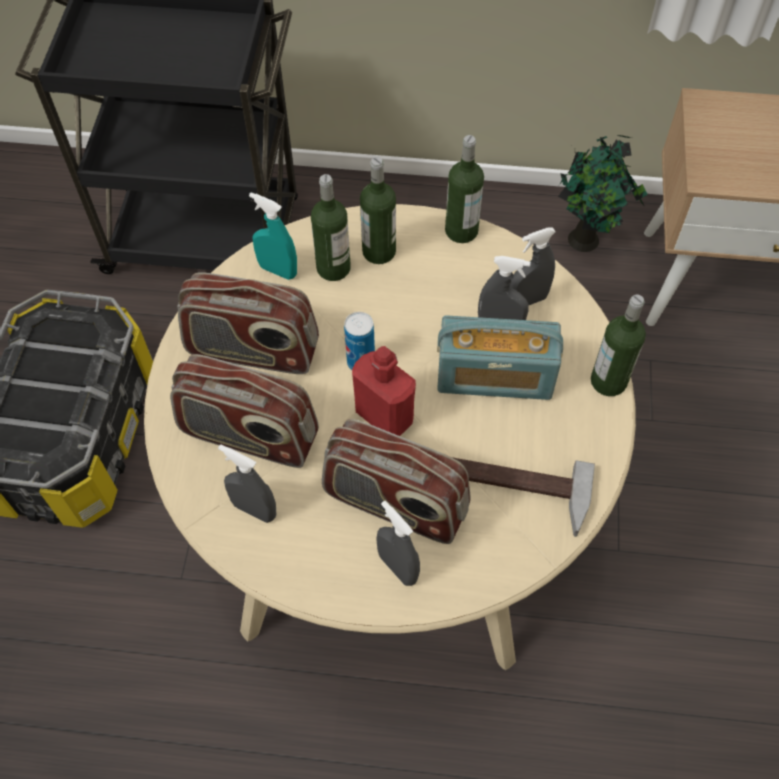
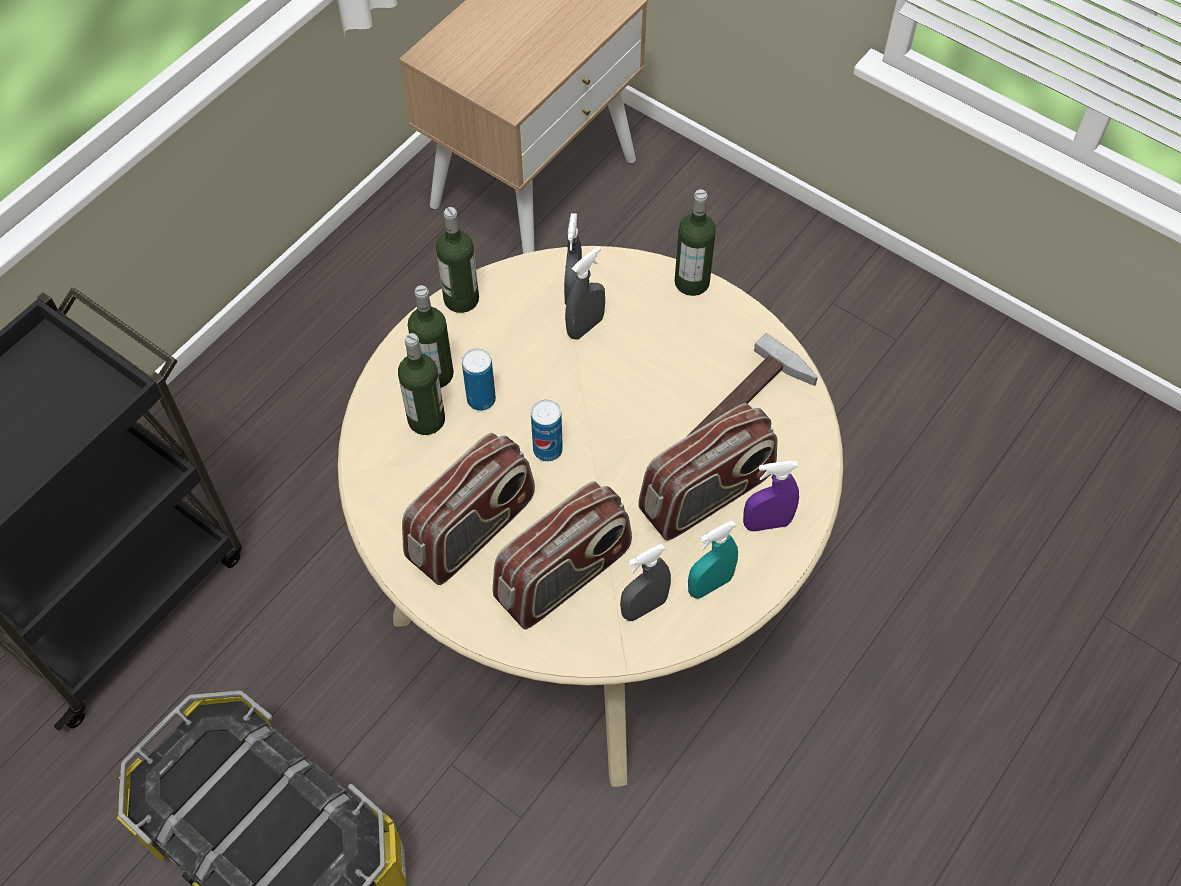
camera: 60 degrees left, 0 degrees up
(278, 270) = (394, 466): turquoise spray bottle -> turquoise spray bottle (710, 585)
(377, 293) = (481, 399): none -> can
(384, 416) = (616, 460): red bottle -> none
(398, 567) = (767, 523): grey spray bottle -> purple spray bottle
(494, 377) = (633, 358): radio -> none
(586, 241) = (404, 257): potted plant -> none

